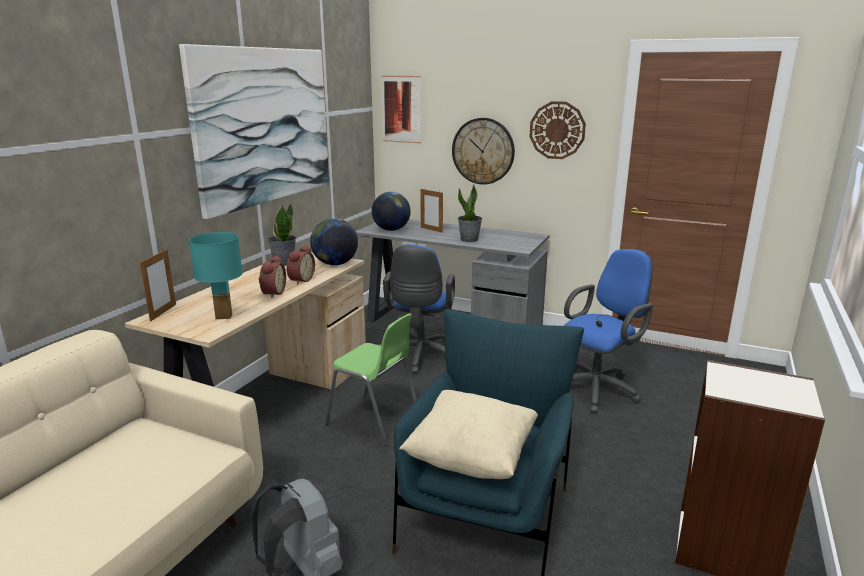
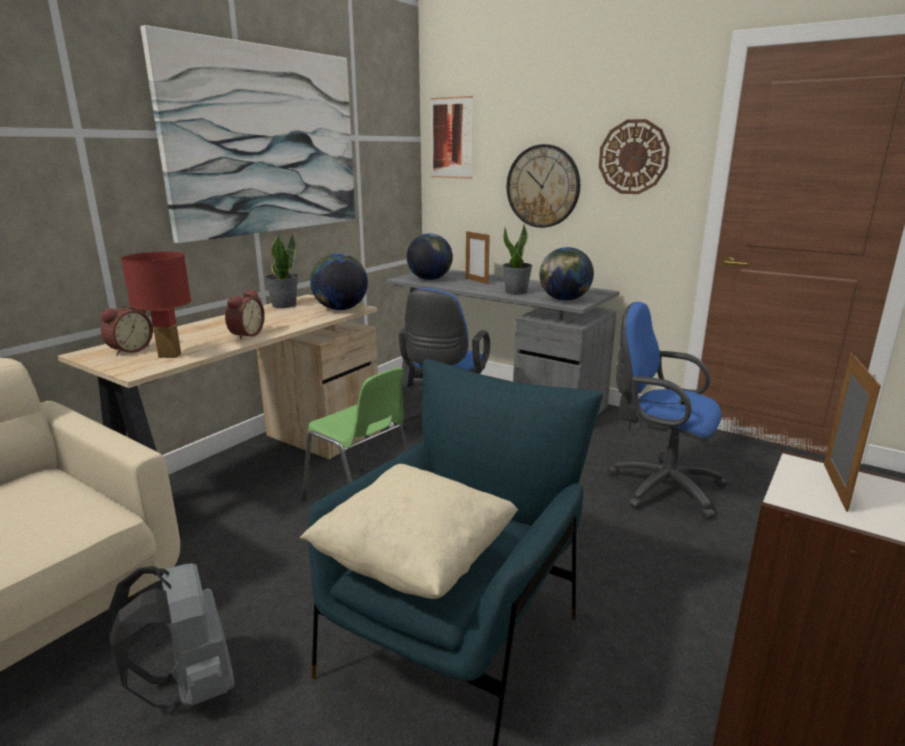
camera: 10 degrees right, 0 degrees up
(163, 312) = (108, 347): picture frame -> picture frame (834, 486)
(223, 317) = (169, 356): turquoise table lamp -> red table lamp
(300, 280) = (287, 323): alarm clock -> alarm clock (129, 350)
(511, 245) = (564, 300): none -> globe
(598, 389) = (659, 487): blue office chair -> blue office chair turned 120 degrees counterclockwise

